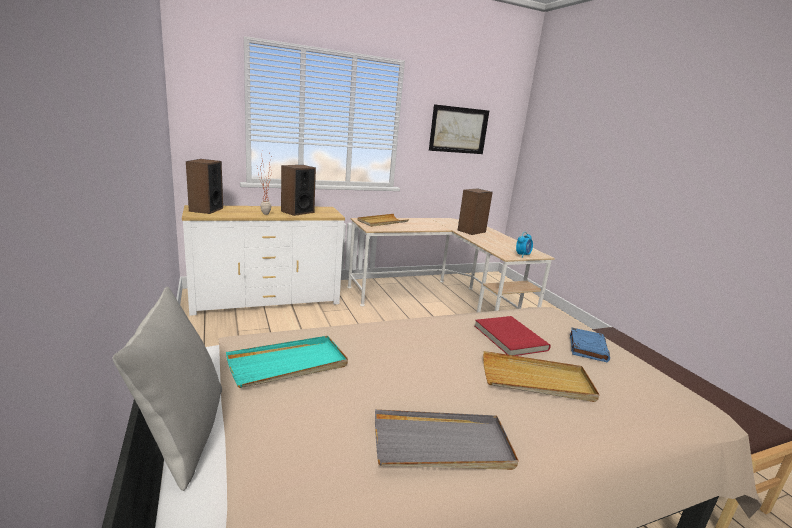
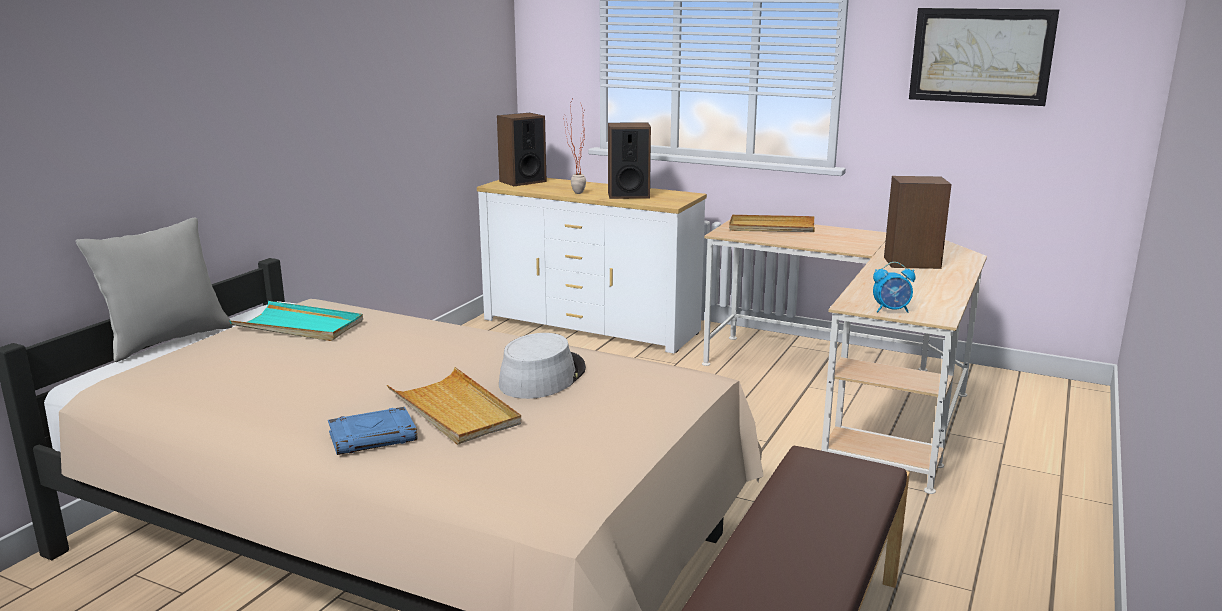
camera: 50 degrees right, 0 degrees up
(442, 445) = (263, 404): grey tray -> none
(509, 338) = (542, 377): red book -> grey hat
(587, 347) = (614, 417): blue book -> blue book (373, 437)

